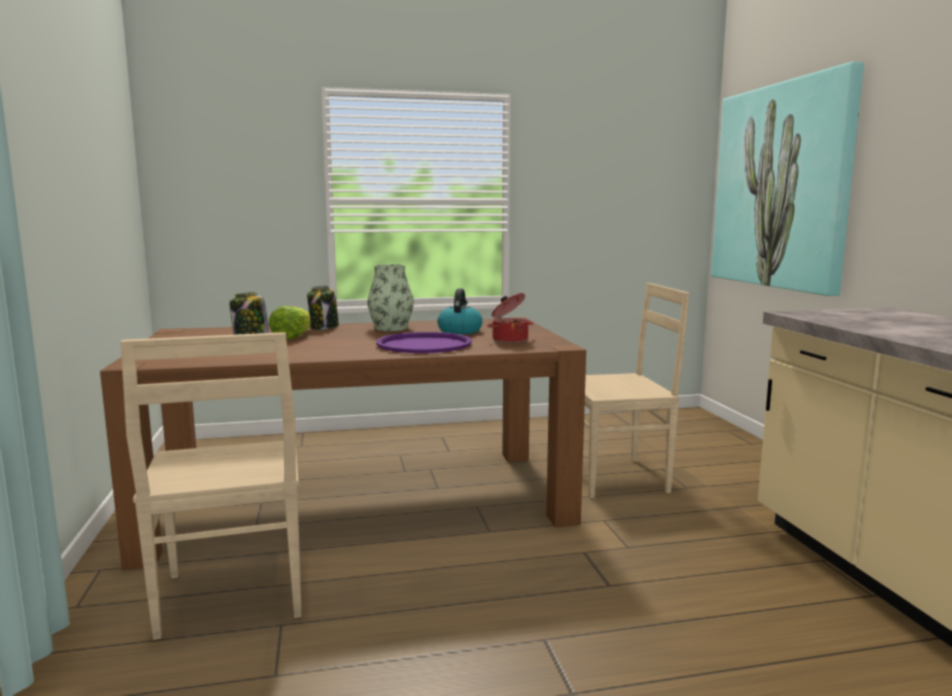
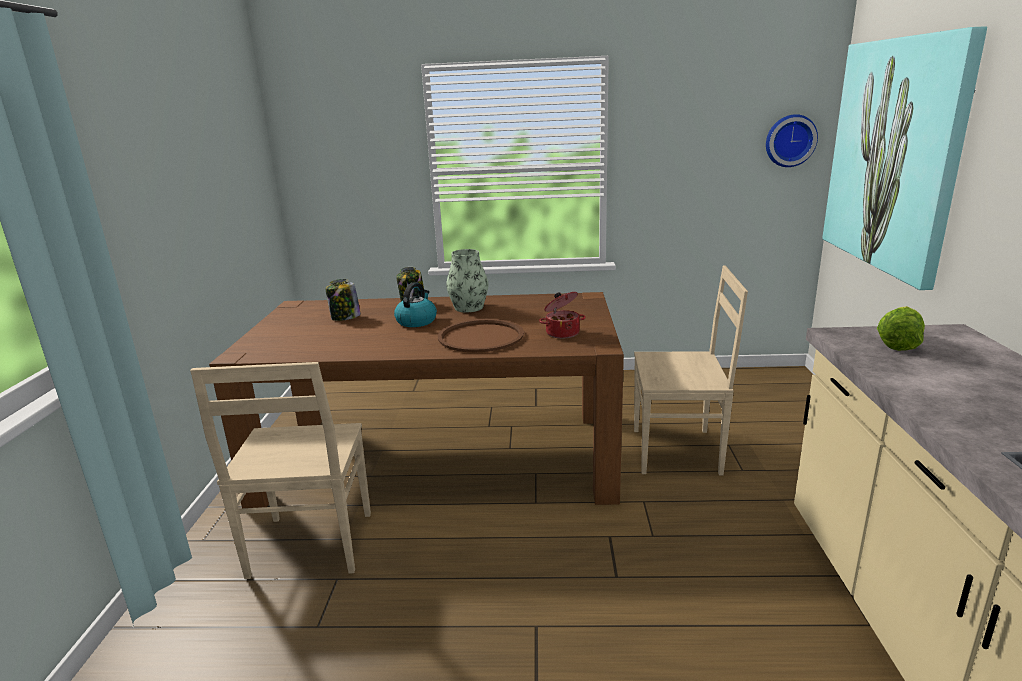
camera: 15 degrees right, 10 degrees up
(293, 337) = (378, 319): lettuce -> lettuce (897, 344)
(424, 344) = (480, 337): purple tray -> brown tray
(459, 331) = (526, 315): kettle -> kettle (416, 321)
(675, 185) = (789, 140): none -> wall clock

